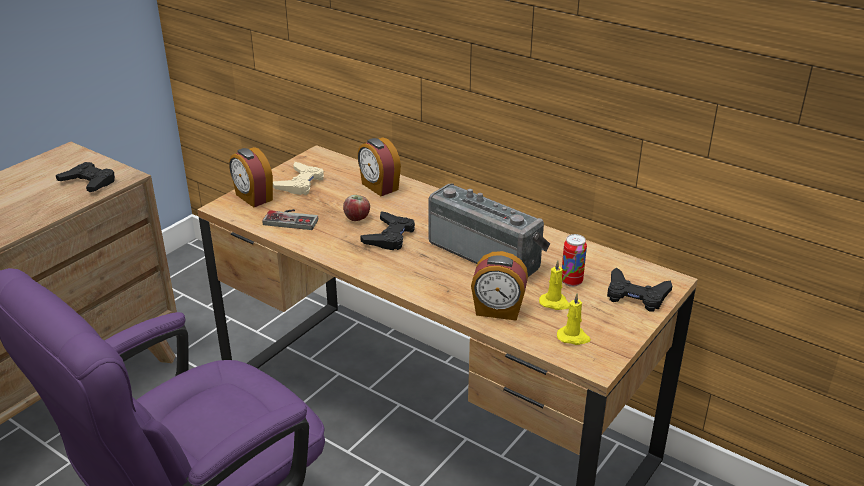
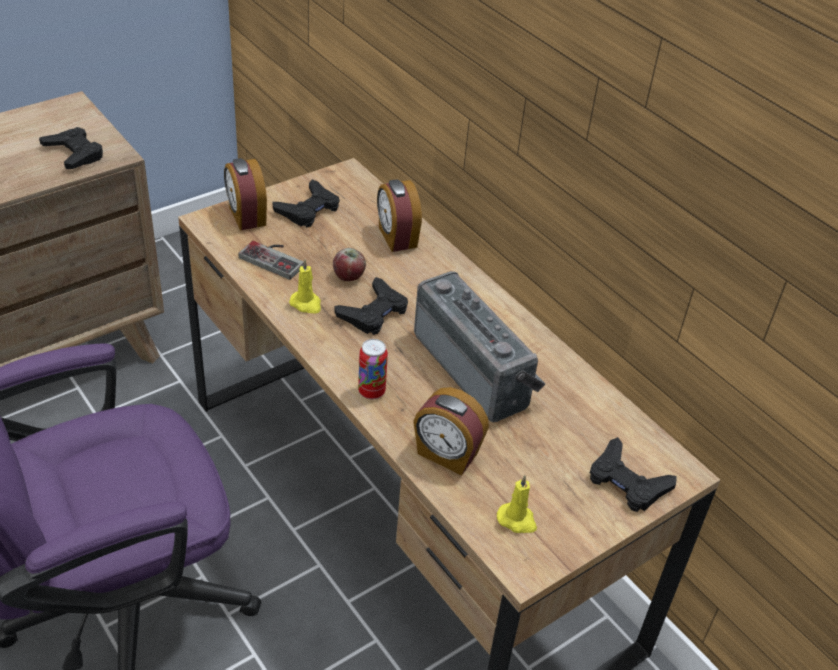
camera: 15 degrees right, 10 degrees up
(300, 183) = (308, 209): beige game controller -> black game controller
(555, 303) = (521, 464): yellow candle -> yellow candle (306, 304)
(571, 281) = (557, 438): can -> can (371, 392)

